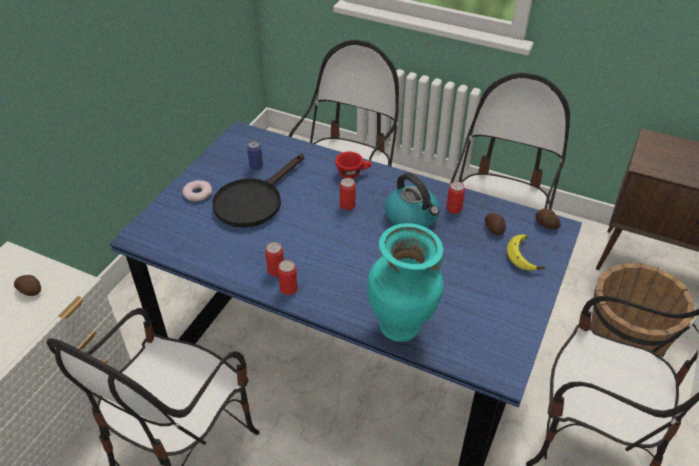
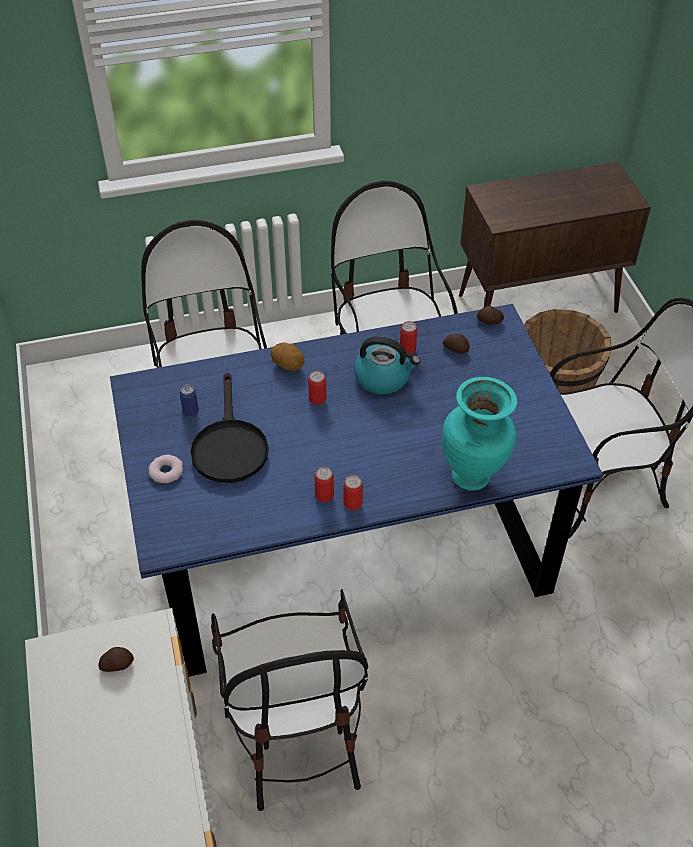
camera: 40 degrees left, 5 degrees up
(353, 173) = (288, 365): red cup -> potato
(526, 256) = (501, 358): banana -> none

